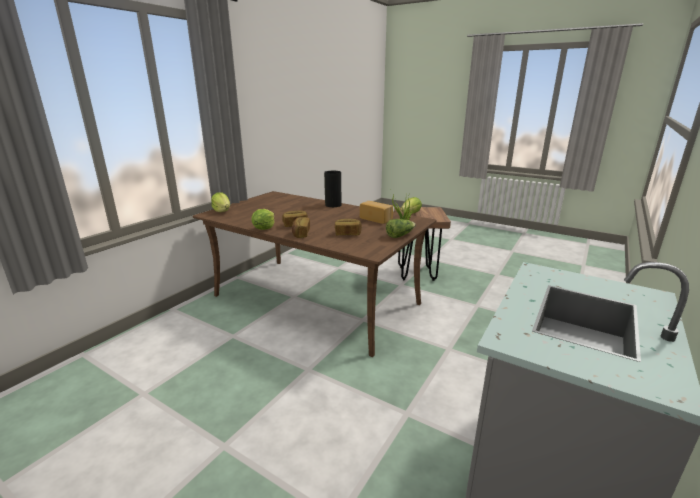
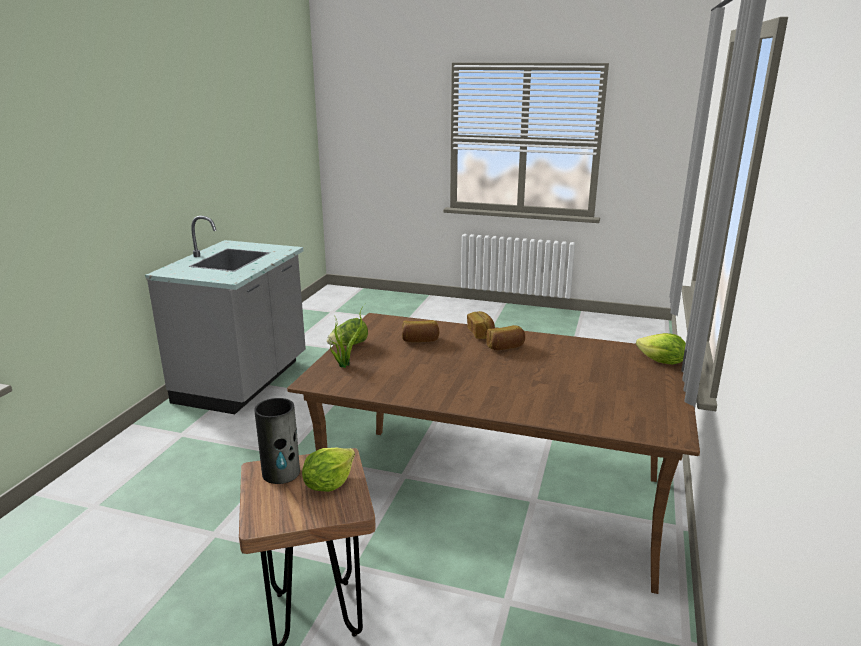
camera: 165 degrees right, 0 degrees up
(264, 228) = (539, 337): lettuce -> none
(333, 205) = (494, 406): vase -> vase (281, 473)
(376, 219) = (390, 374): bread -> none

